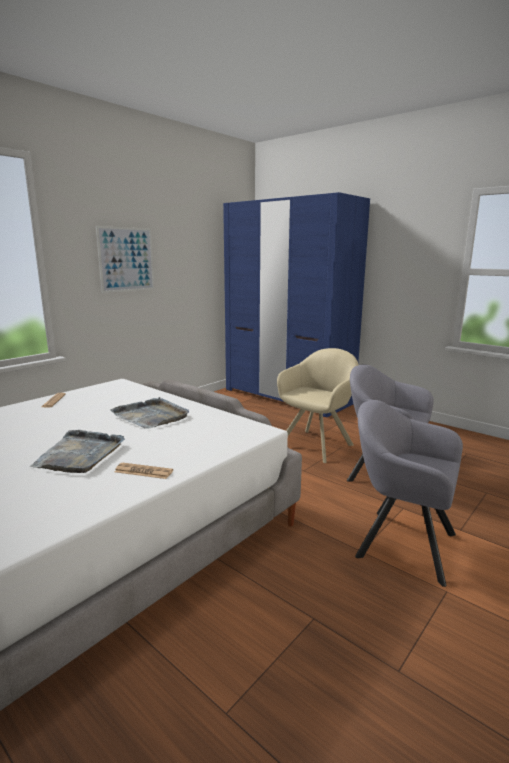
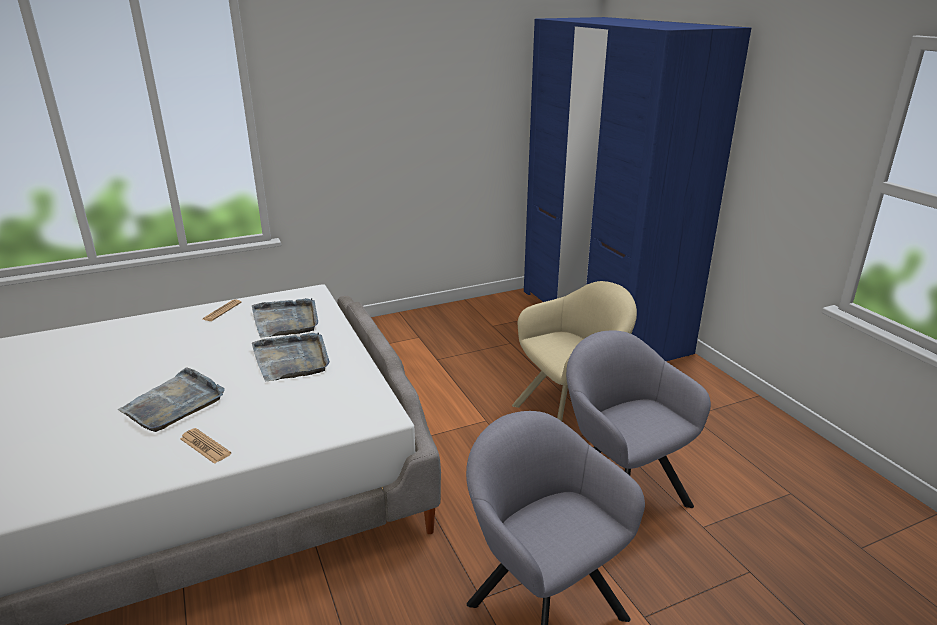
camera: 25 degrees right, 10 degrees up
(118, 398) = (286, 320): none -> grey tray
(126, 259) = (370, 114): picture -> none

